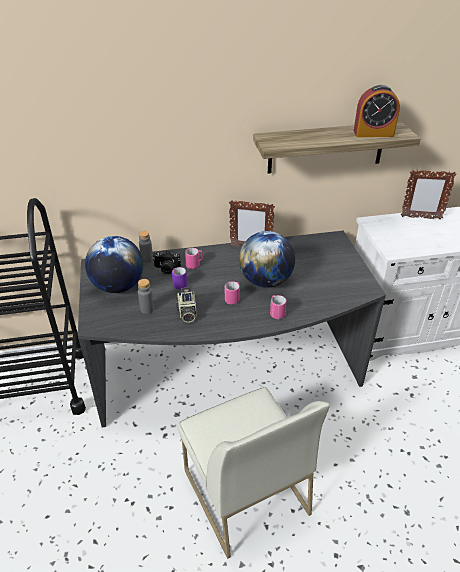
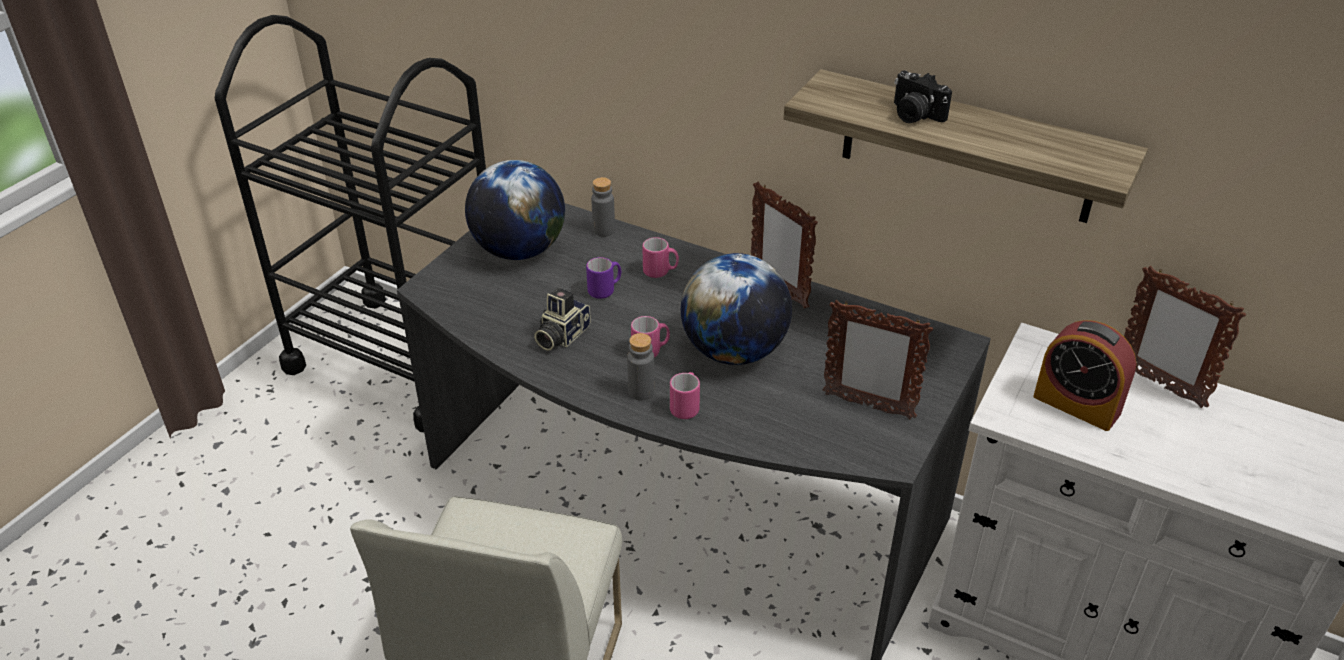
camera: 40 degrees right, 0 degrees up
(147, 309) = (516, 302): grey bottle -> grey bottle (641, 391)
(166, 269) = (612, 258): camera -> camera (914, 115)
(337, 275) = (867, 406): none -> picture frame
(373, 133) = (1040, 148): alarm clock -> alarm clock (1076, 405)

